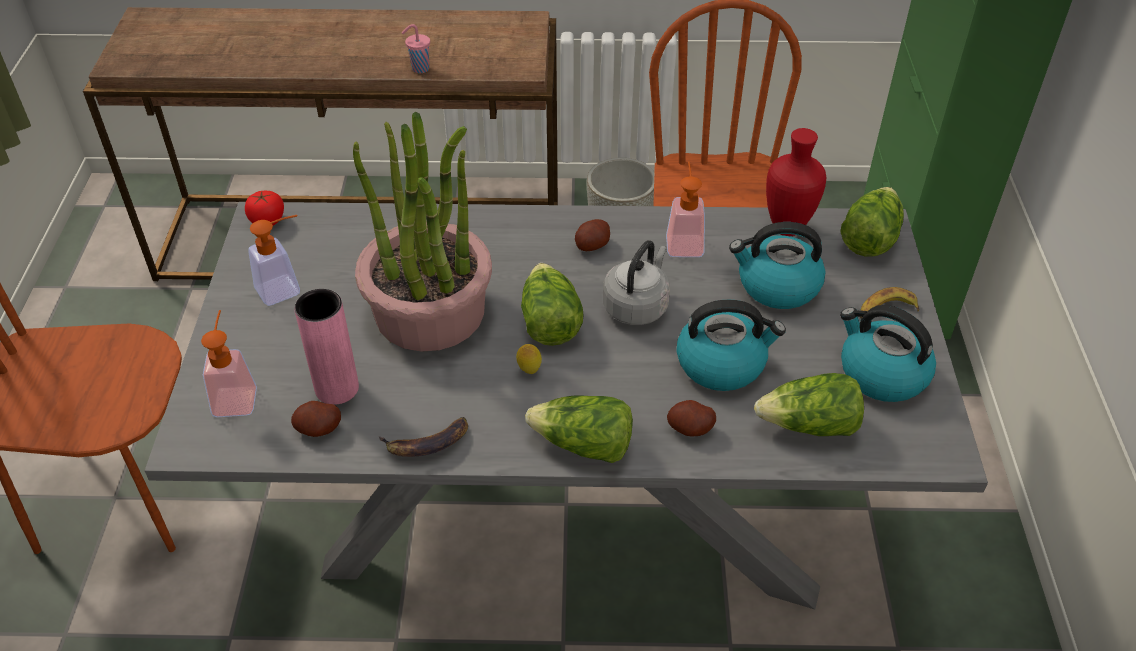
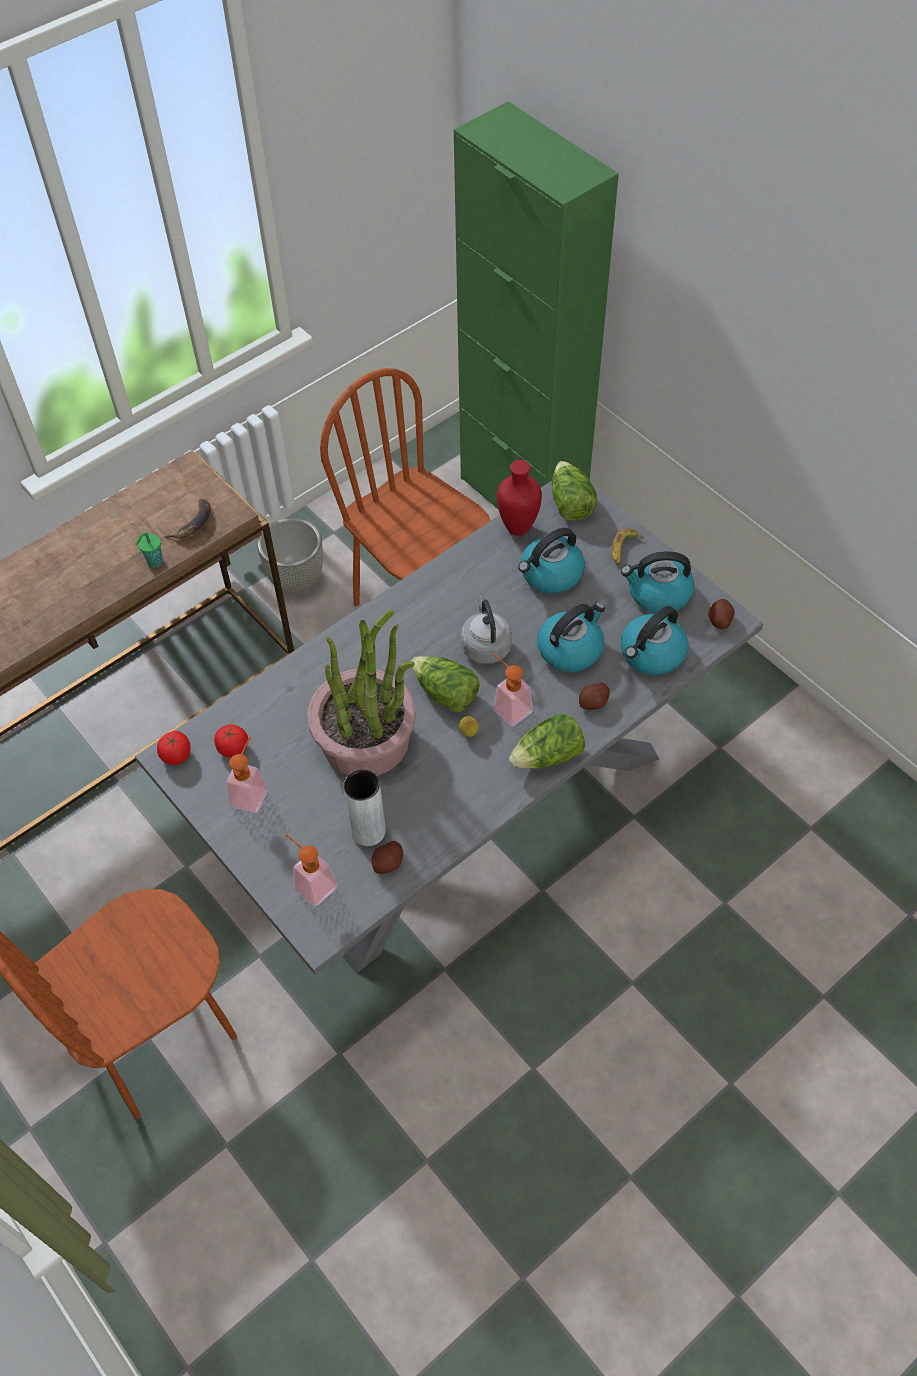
camera: 40 degrees left, 10 degrees up
(315, 244) = (233, 748): none -> tomato
(337, 388) = (368, 831): pink vase -> grey vase
(419, 69) = (154, 562): pink cup -> green cup
(427, 444) = (461, 823): banana -> banana (193, 524)
(592, 245) = (414, 621): potato -> potato (719, 620)
(684, 241) = (467, 580): soap dispenser -> soap dispenser (508, 706)
(809, 426) = (651, 654): lettuce -> kettle

